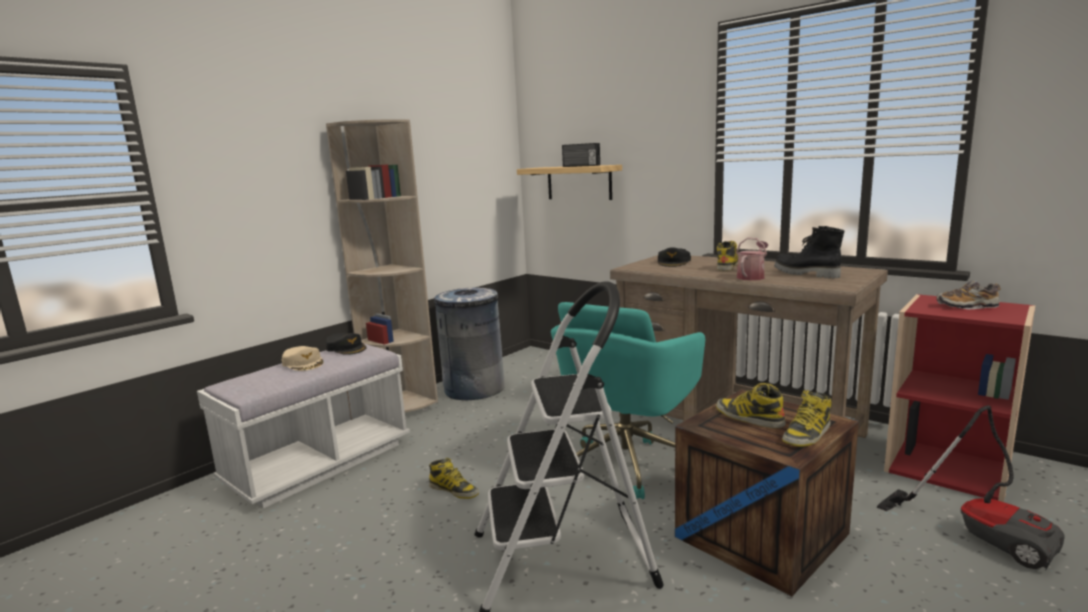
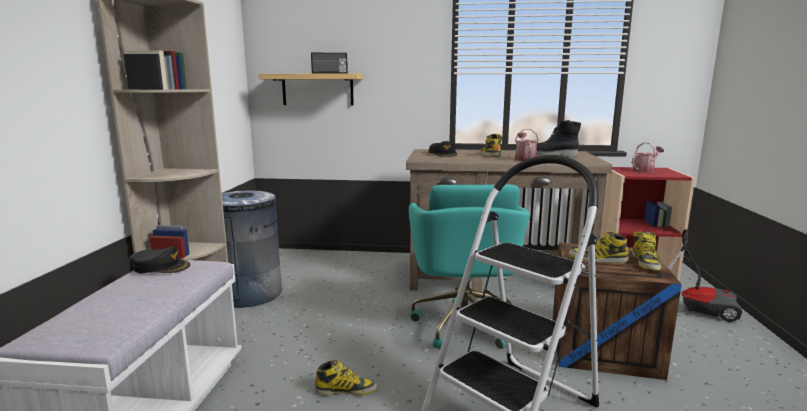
camera: 35 degrees left, 0 degrees up
(303, 363) = (128, 291): beige cap -> none
(967, 306) = (645, 170): shoe -> watering can

